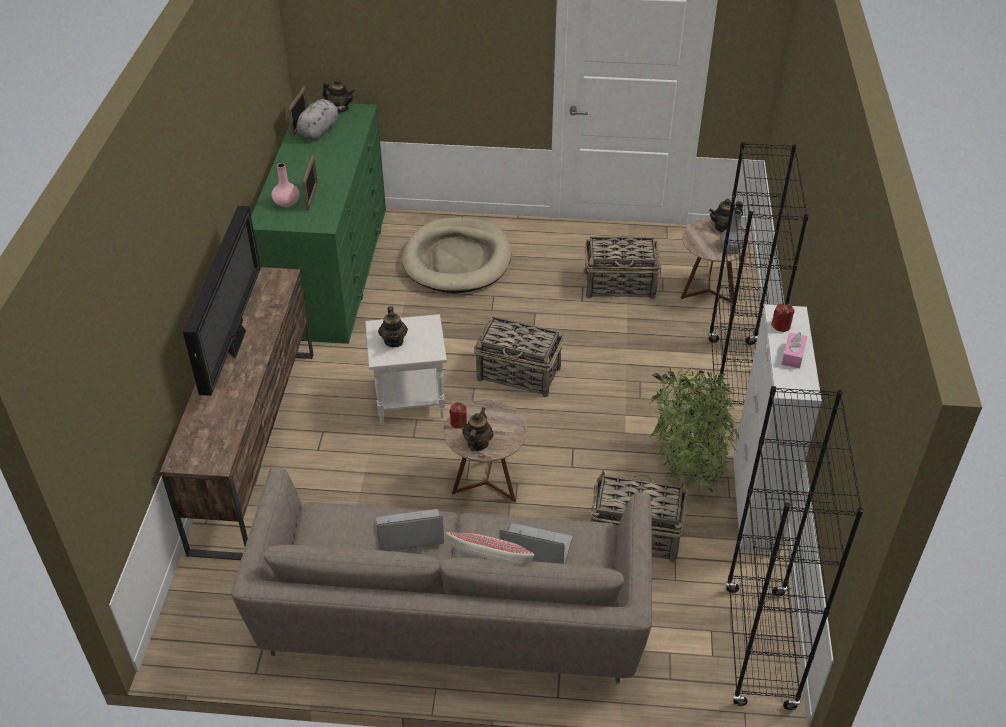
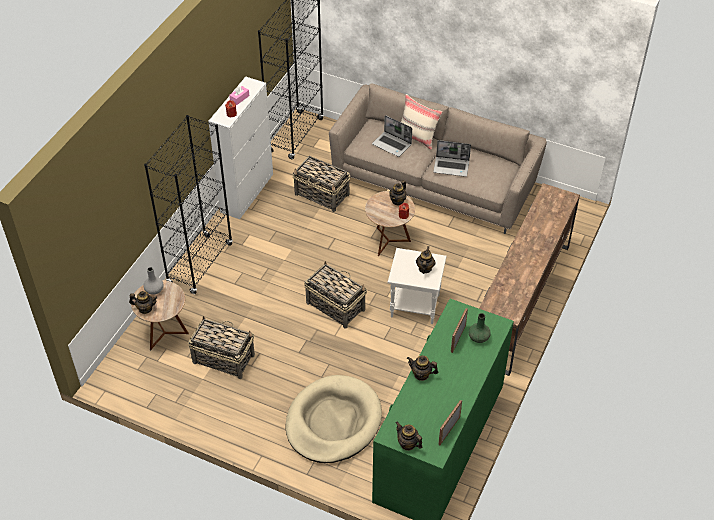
camera: 160 degrees left, 5 degrees up
(236, 342) = (530, 263): television -> none
(286, 203) = (479, 337): pink vase -> green vase
(319, 131) = (434, 417): grey plush toy -> none
(345, 158) = (421, 374): none -> teapot
(687, 468) = (270, 220): potted plant -> none

